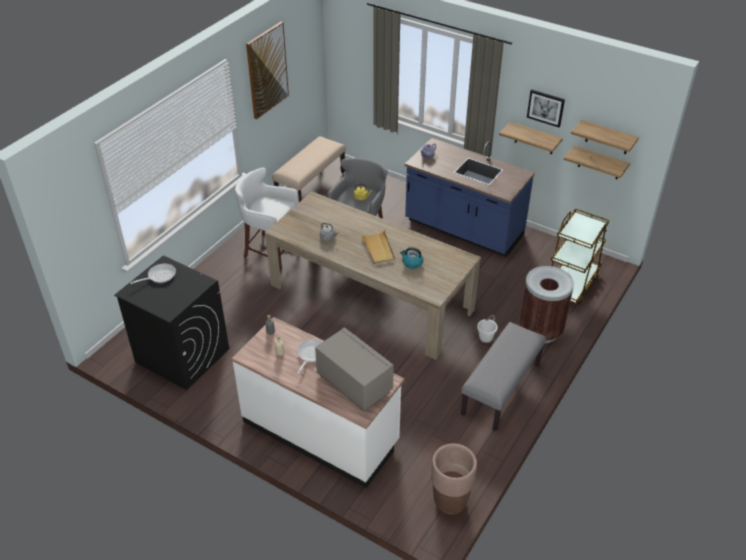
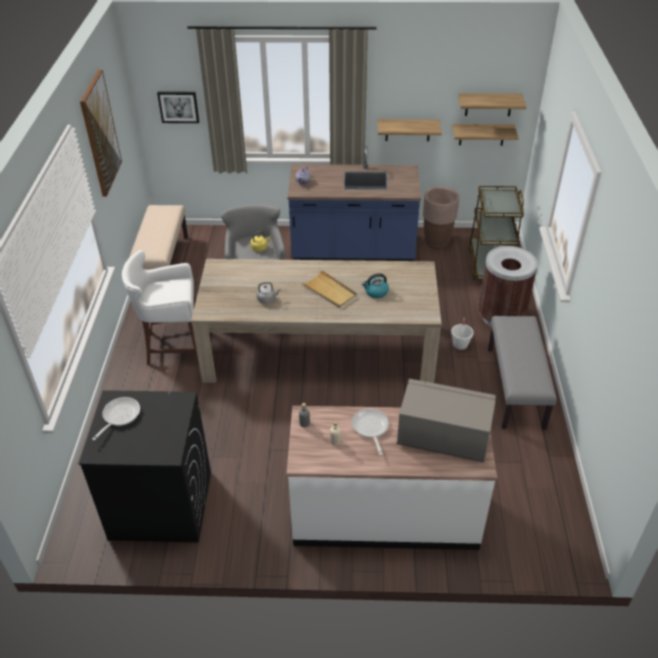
camera: 30 degrees left, 0 degrees up
(450, 502) = (566, 521): brown planter -> brown planter (437, 241)
(546, 107) = (417, 92): picture -> picture (178, 106)

